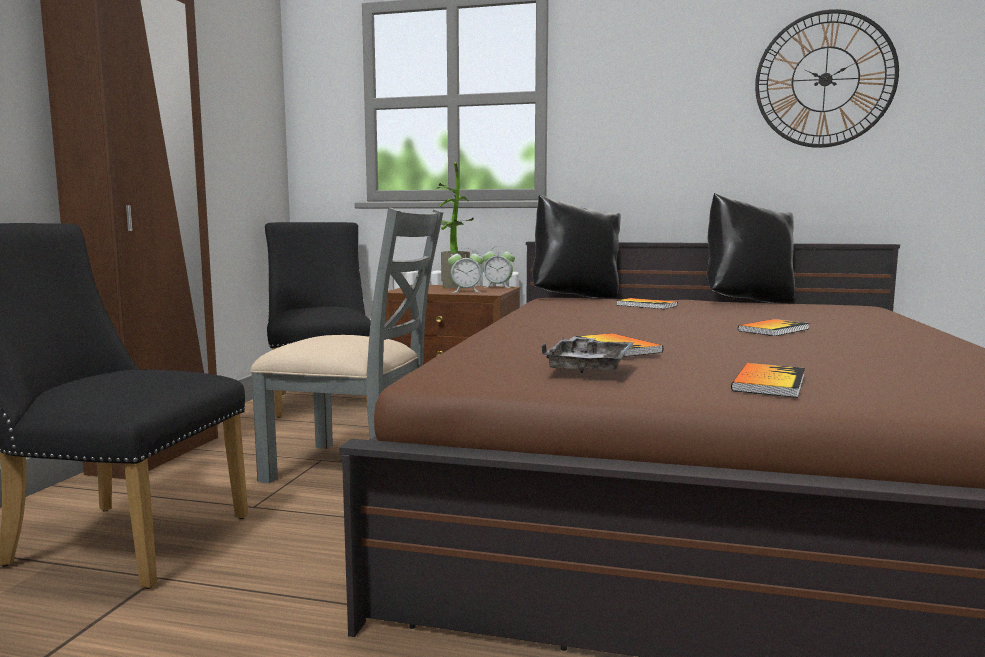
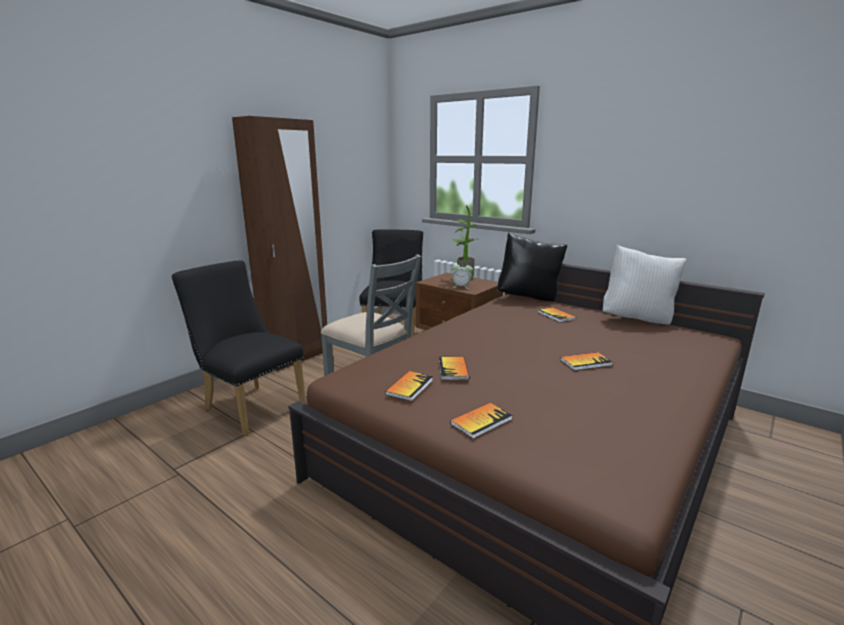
camera: 25 degrees right, 10 degrees up
(498, 287) = (489, 282): alarm clock -> none
(589, 367) = (409, 387): grey tray -> book
(748, 302) = (637, 319): black pillow -> white pillow
(825, 79) = (734, 157): wall clock -> none

